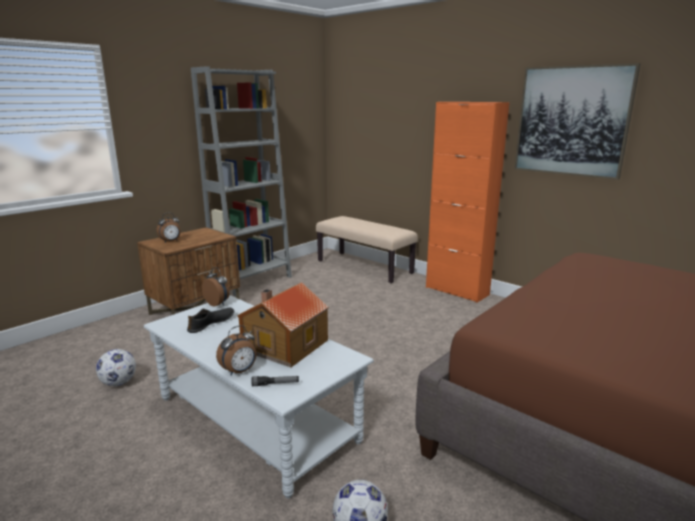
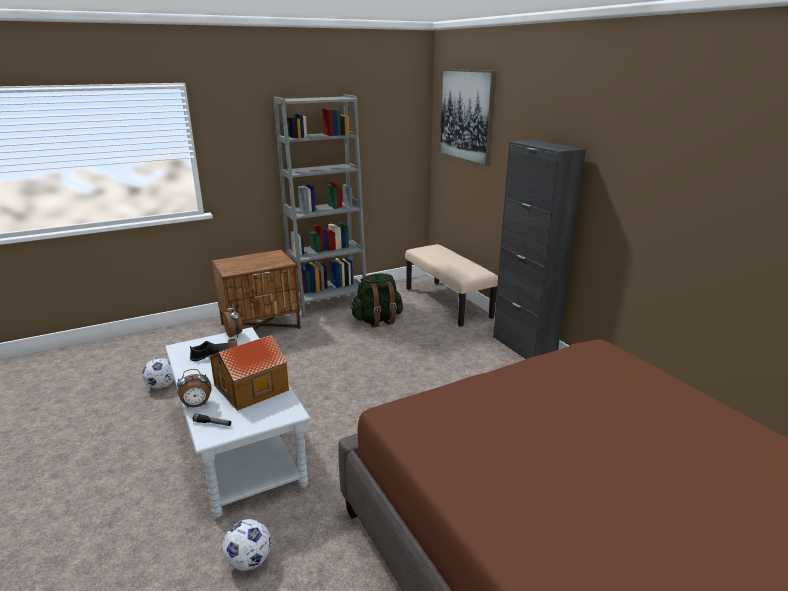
camera: 20 degrees right, 5 degrees up
(170, 241) = (238, 263): alarm clock -> none
(312, 288) = (377, 320): none -> green backpack
(457, 291) = (523, 347): orange cabinet -> black cabinet
(572, 121) = (645, 181): picture -> picture (466, 116)

